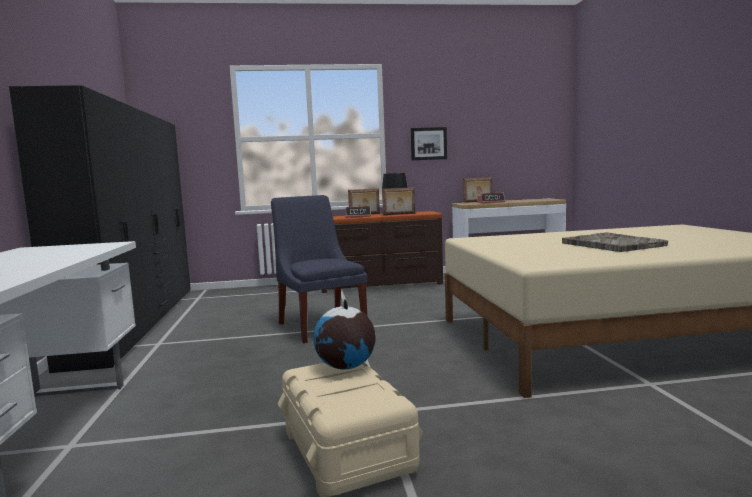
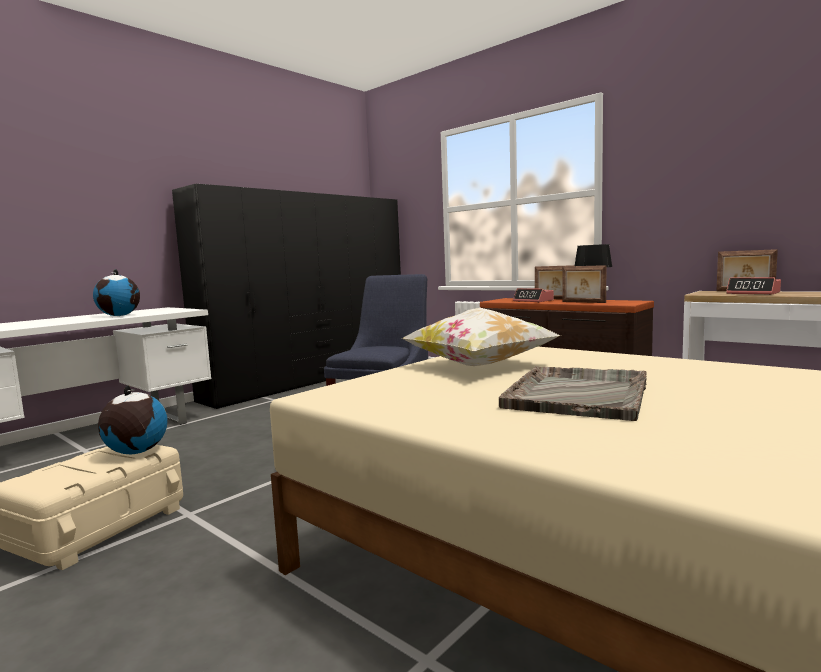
camera: 50 degrees right, 0 degrees up
(56, 256) = (120, 315): none -> globe
(428, 143) = (667, 199): picture -> none
(516, 245) = (480, 365): none -> pillow

